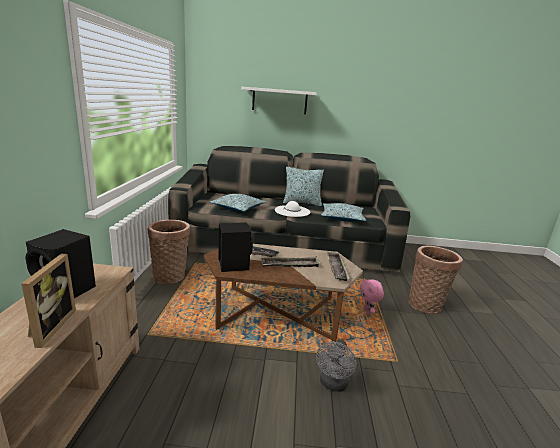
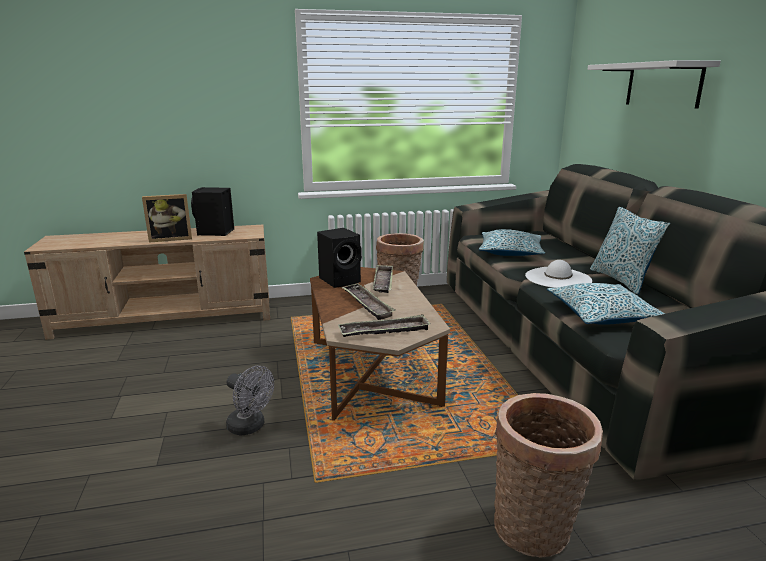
camera: 75 degrees right, 0 degrees up
(333, 385) = (250, 427): grey fan -> grey fan turned 150 degrees counterclockwise
(367, 312) = (434, 447): pink plush toy -> none

